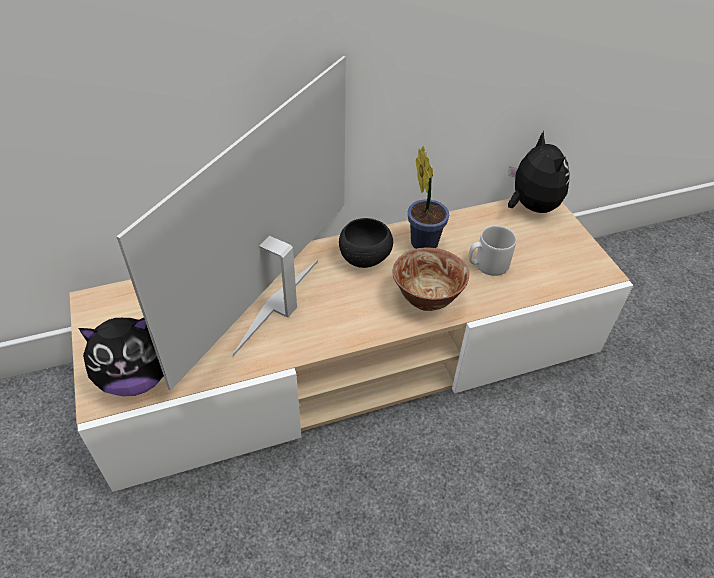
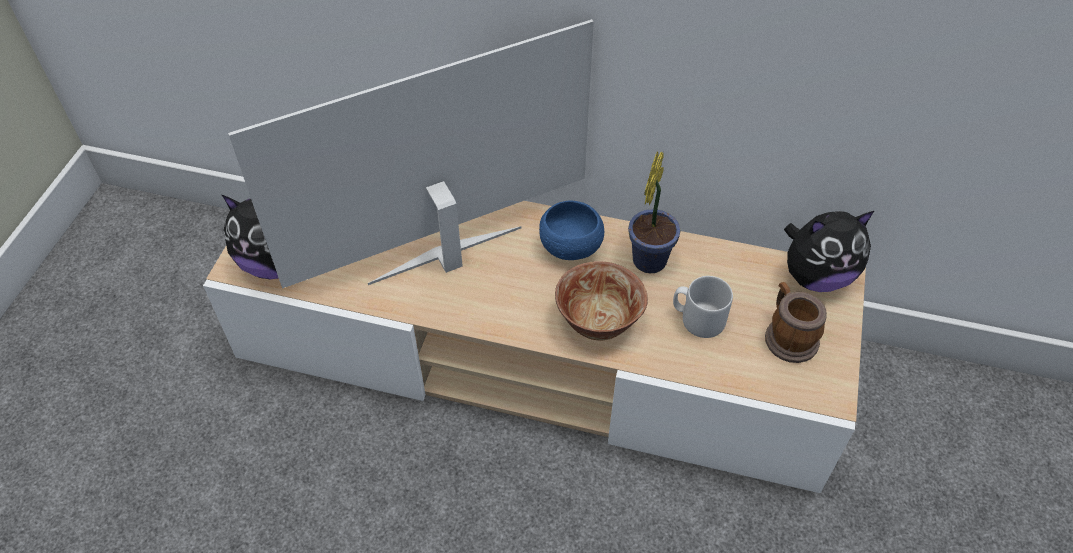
camera: 35 degrees right, 5 degrees up
(365, 258) = (571, 248): black bowl -> blue bowl
(530, 206) = (816, 276): plush toy -> plush toy turned 60 degrees clockwise
(547, 249) = (788, 335): none -> mug

